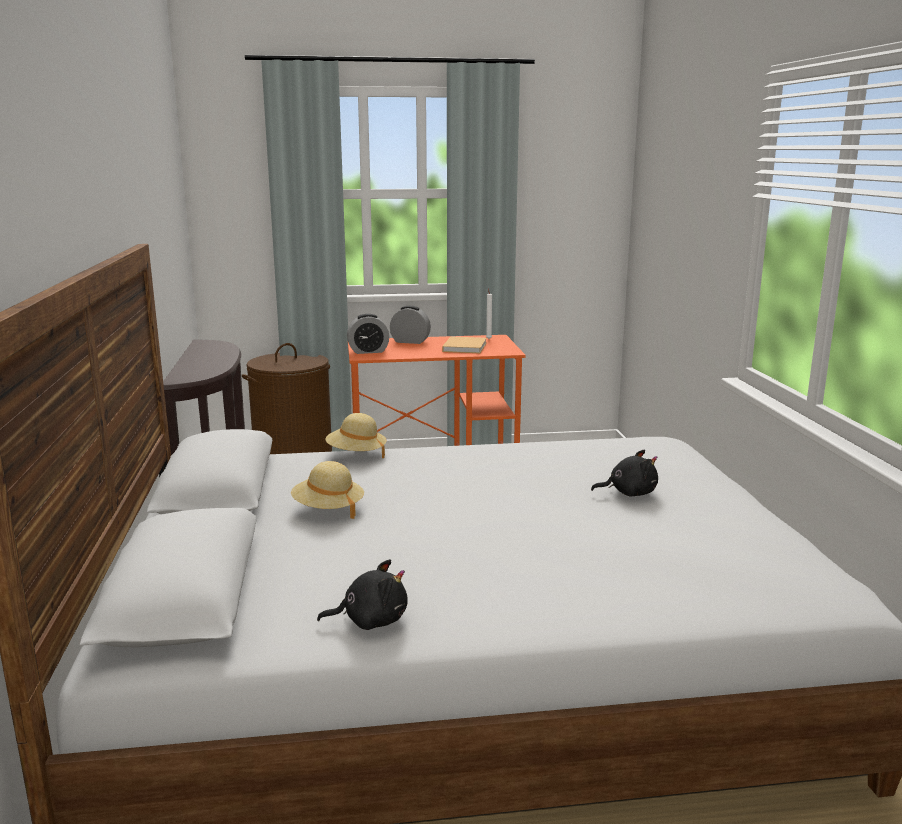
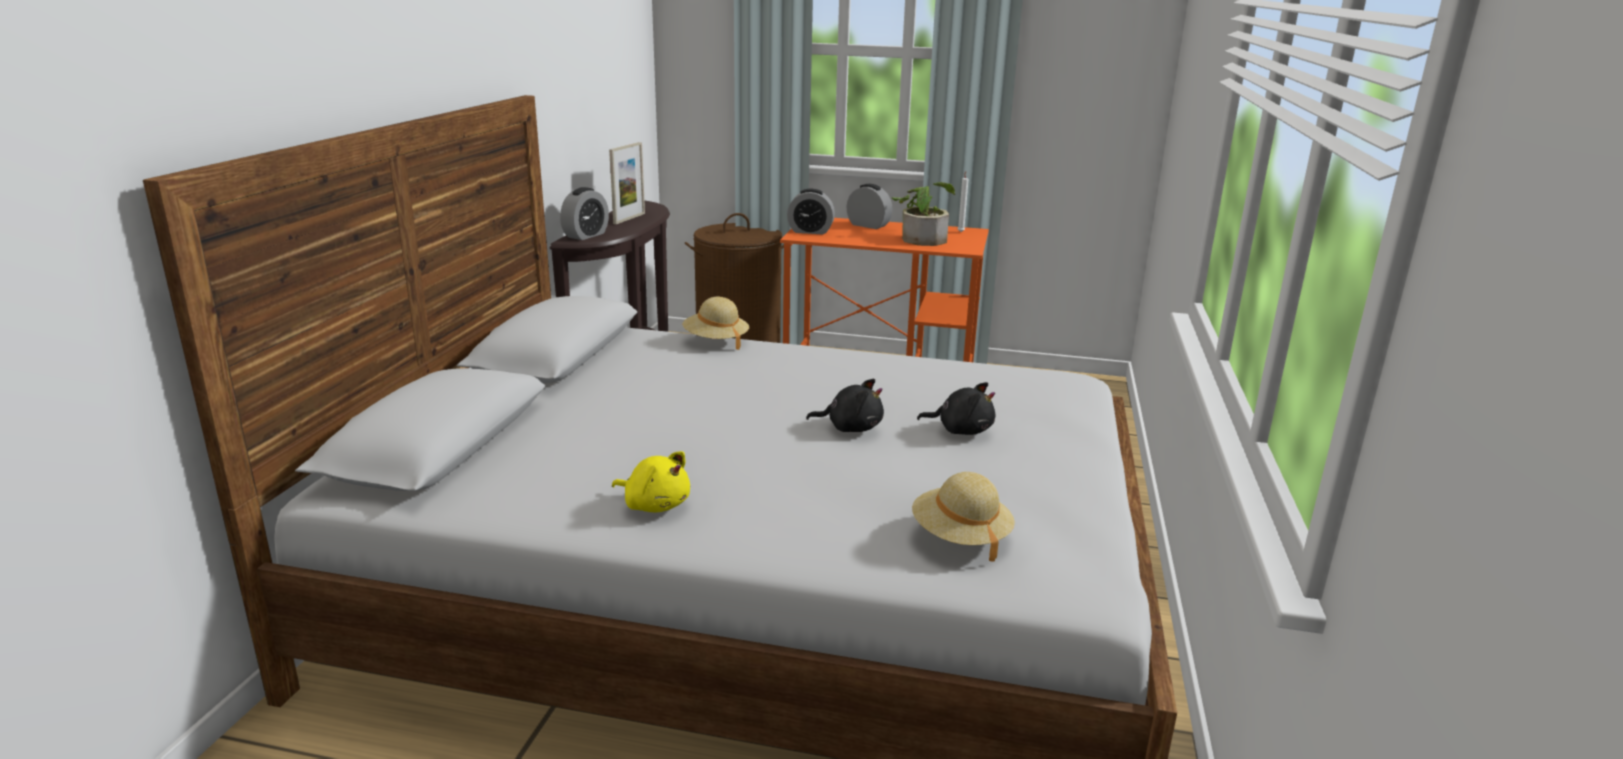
camera: 20 degrees right, 5 degrees up
(187, 374) = (586, 235): none -> alarm clock
(210, 356) = (629, 218): none -> picture frame
(328, 509) = (633, 392): beige hat -> beige hat (960, 537)
(370, 620) = (564, 504): black plush toy -> black plush toy (850, 428)
(452, 603) = (655, 505): none -> yellow plush toy
(465, 347) = (922, 238): beige book -> potted plant

